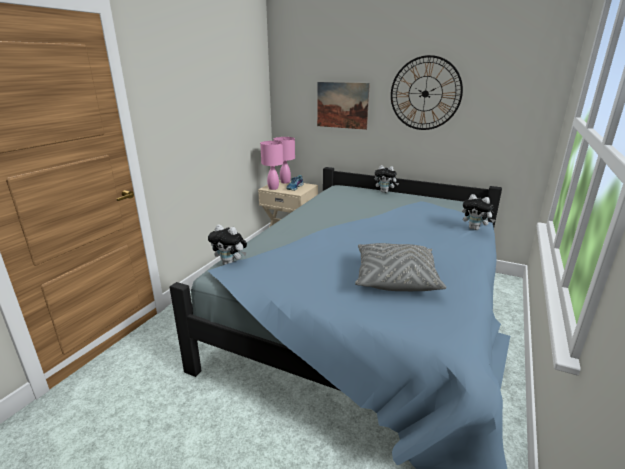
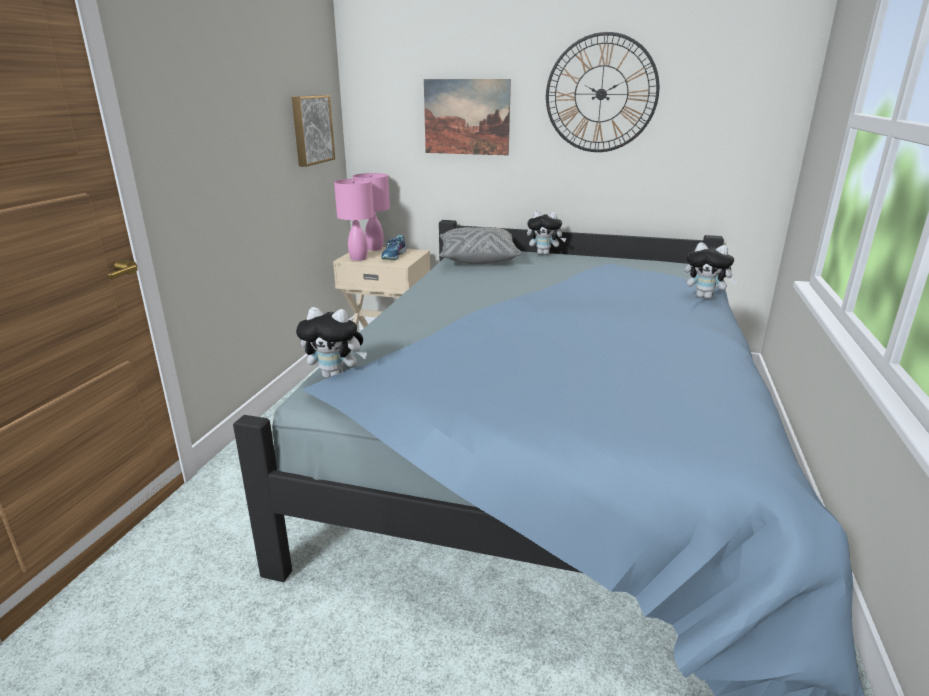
camera: 10 degrees left, 0 degrees up
(248, 112) = (311, 129): none -> picture
(395, 278) = (624, 376): grey pillow -> grey pillow (477, 259)

